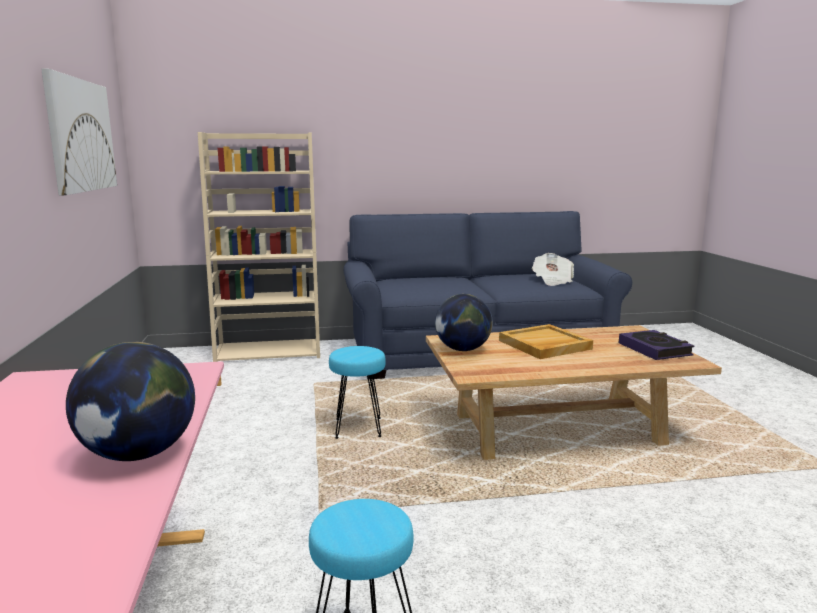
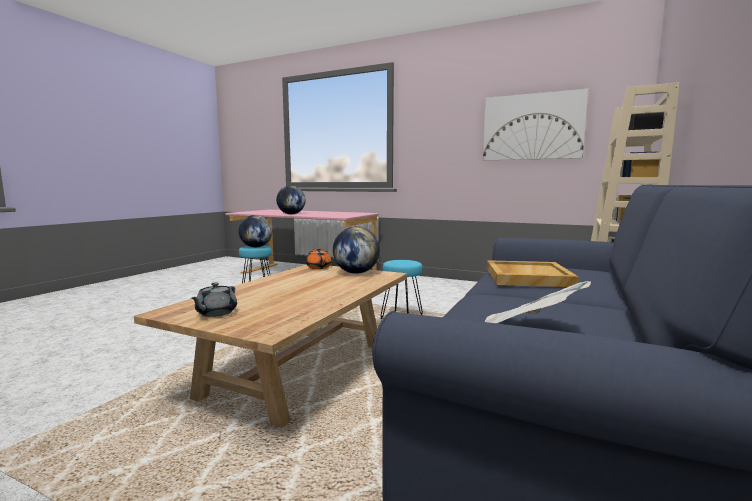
camera: 125 degrees right, 5 degrees down
(367, 514) = (256, 247): none -> globe
(471, 370) = (318, 267): none -> orange teapot
(544, 345) = (317, 289): beige tray -> beige tray (526, 277)
(654, 349) = (215, 313): book -> grey teapot

